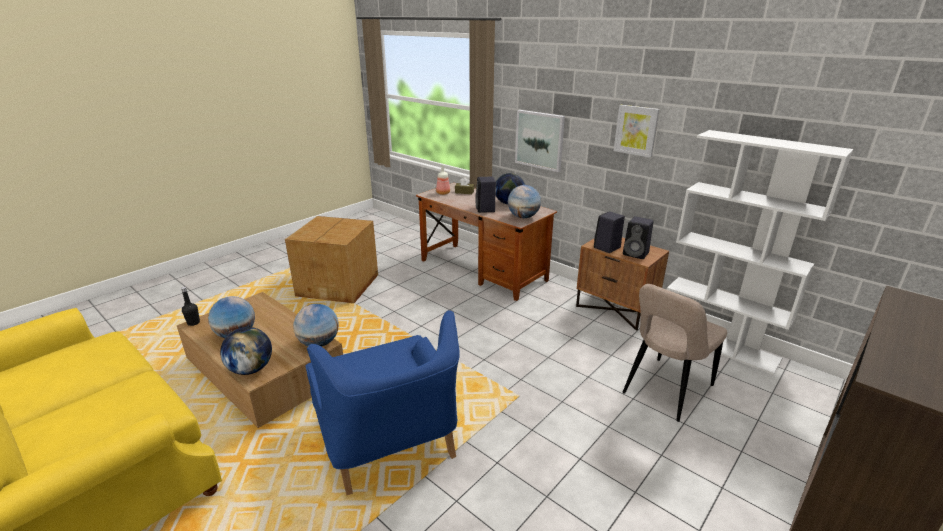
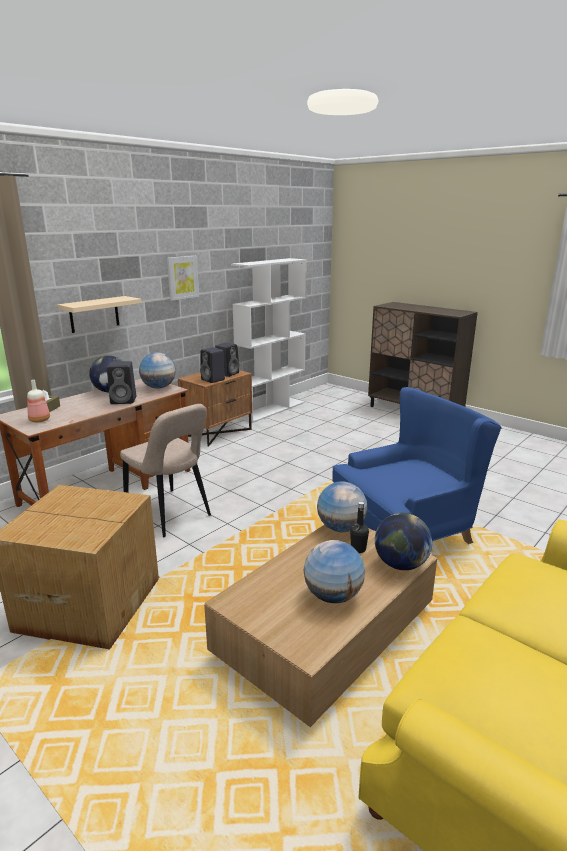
camera: 90 degrees left, 5 degrees down
(193, 323) = (303, 654): black bottle -> black bottle (358, 549)
(539, 140) = (94, 314): picture -> beige shelf
(665, 391) = (324, 430): beige chair -> beige chair (170, 514)

